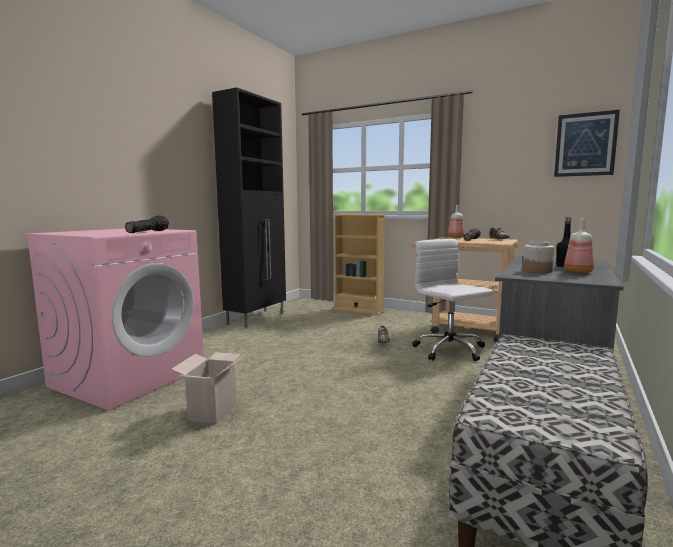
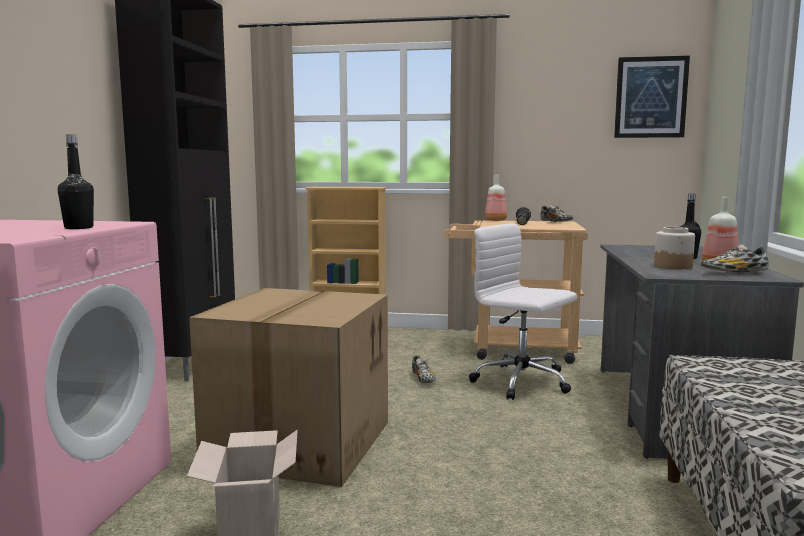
camera: 20 degrees left, 0 degrees up
(147, 232) = (79, 228): flashlight -> black bottle
(278, 367) = (299, 441): none -> cardboard box
(577, 277) = (734, 273): none -> shoe

